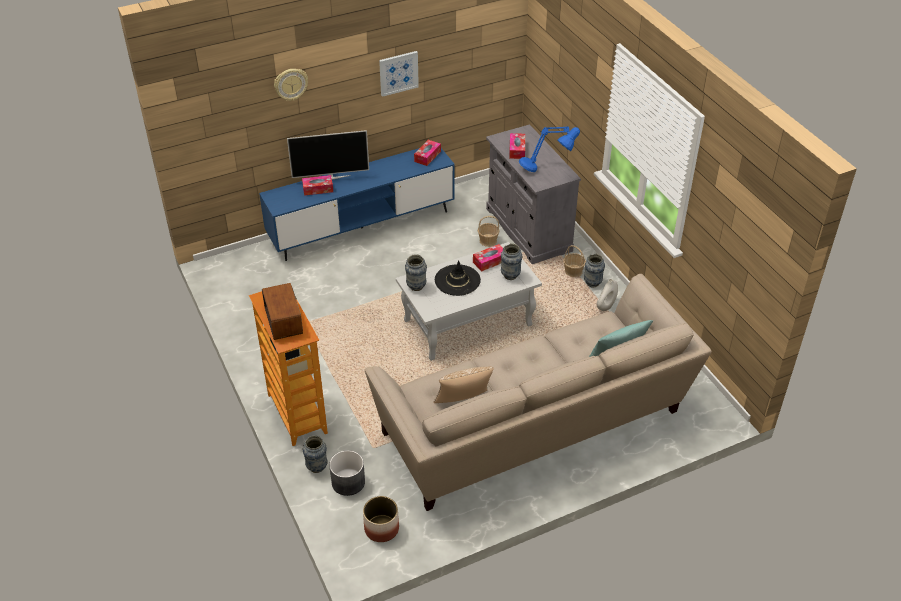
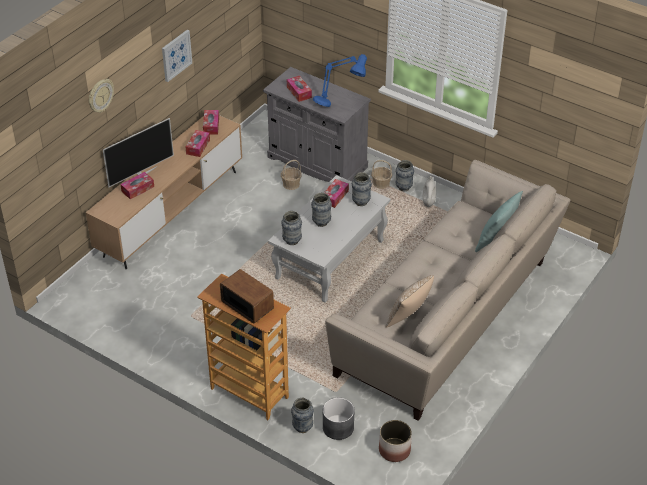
camera: 30 degrees left, 0 degrees up
(362, 228) = (171, 214): blue tv stand -> brown tv stand
(400, 171) = (198, 147): none -> tissue box
(457, 280) = (321, 222): black hat -> vase

